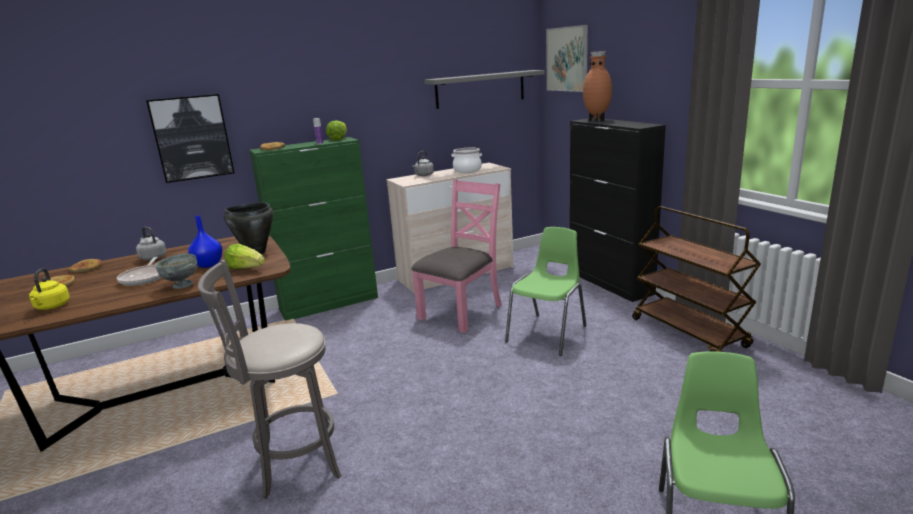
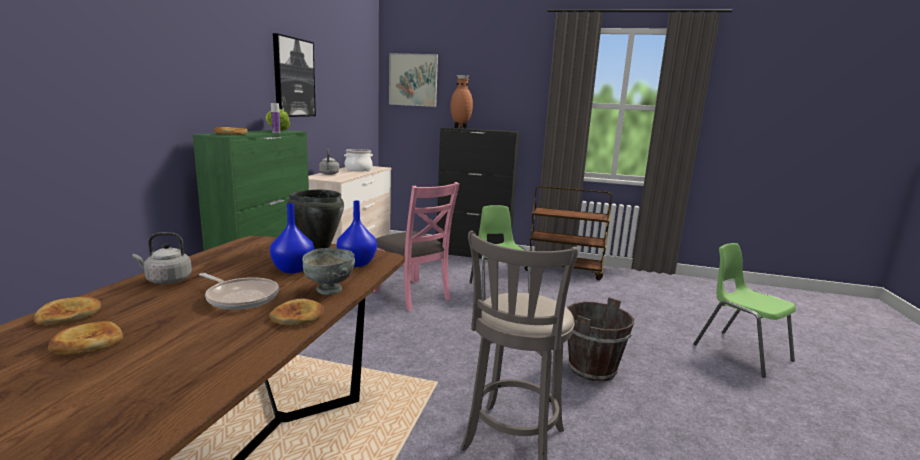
camera: 50 degrees left, 5 degrees down
(52, 307) = (191, 361): yellow kettle -> none
(130, 298) = (298, 316): none -> bread
(192, 138) = (122, 111): picture -> picture (293, 77)
(246, 269) = (356, 263): lettuce -> blue vase
(461, 312) = (412, 294): pink chair -> pink chair turned 150 degrees clockwise
(472, 448) = (592, 369): none -> brown bucket
(480, 89) = (351, 96): grey shelf -> none

